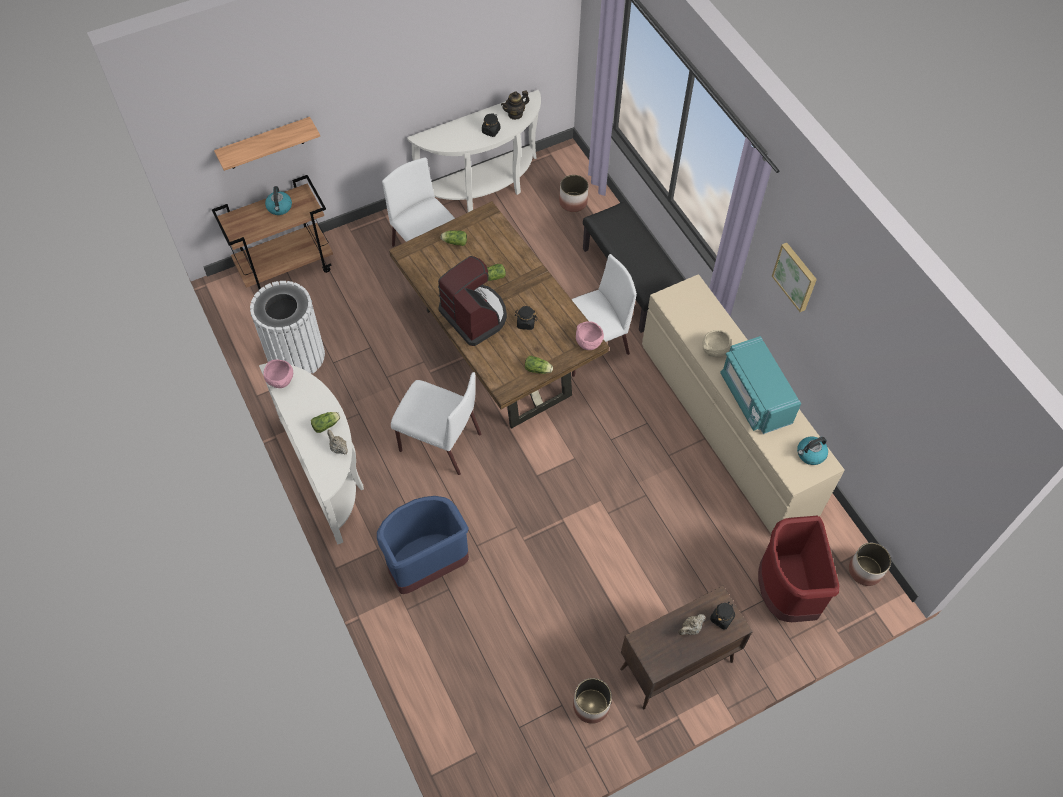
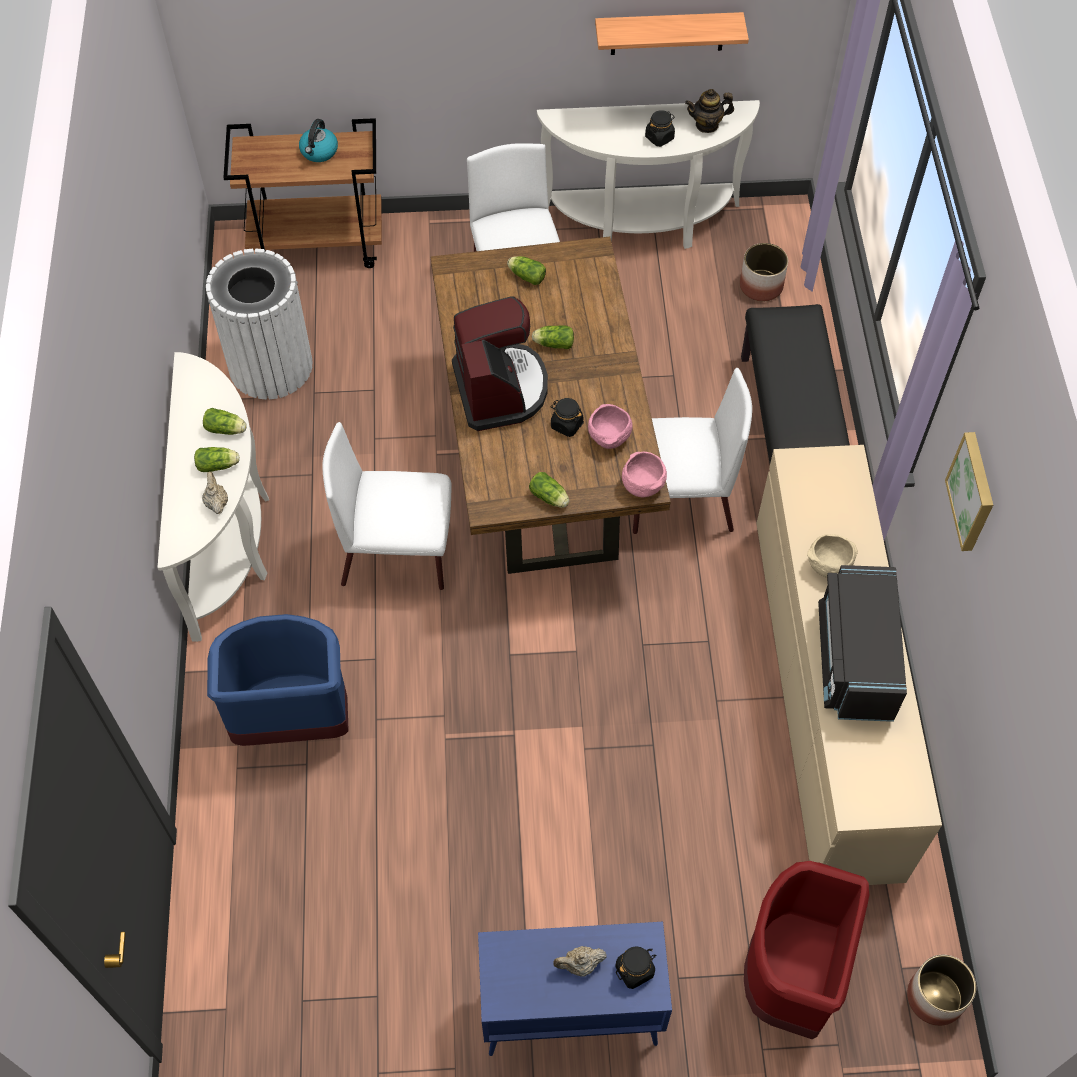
camera: 25 degrees right, 0 degrees up
(265, 144) = (318, 53): shelf -> shelf (667, 33)
(281, 381) = (191, 384): pink bowl -> pink bowl (609, 439)
(319, 401) = (227, 429): none -> lettuce
(438, 442) = (398, 554): white chair -> white chair turned 135 degrees clockwise
(591, 706) = (417, 1016): planter -> none
(675, 666) = (568, 1013): brown cabinet -> blue cabinet
(755, 397) = (855, 659): turquoise microwave -> black microwave
(810, 454) = (898, 779): kettle -> none

